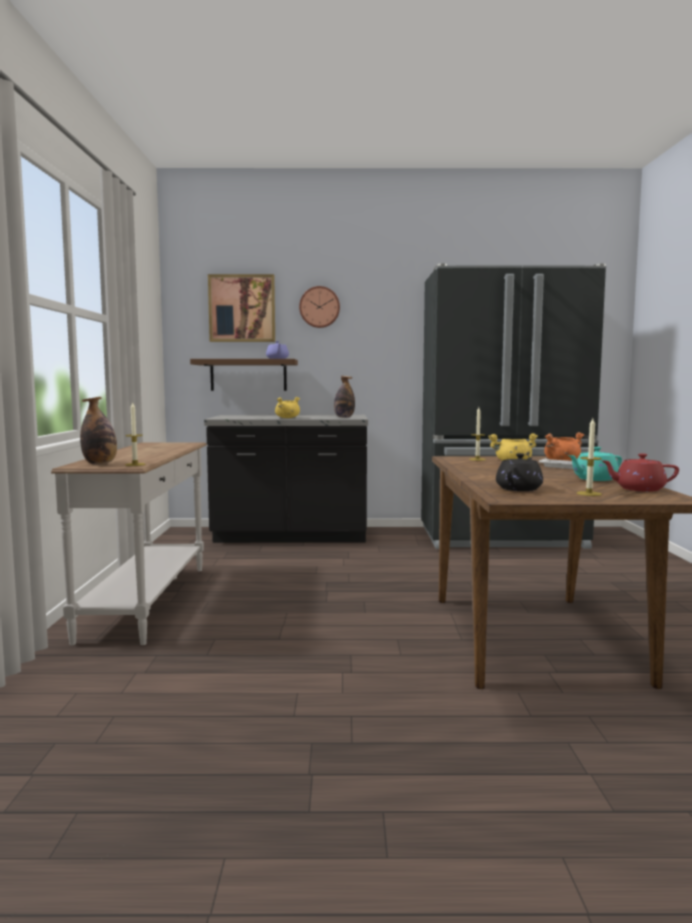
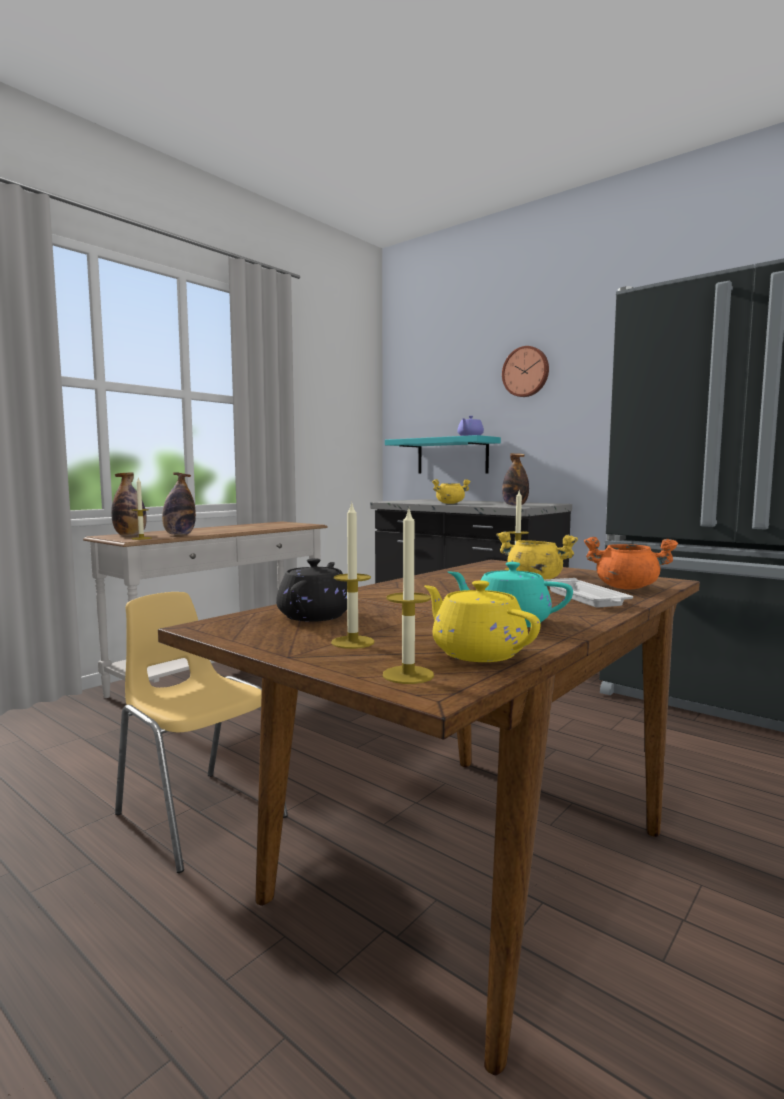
camera: 40 degrees right, 0 degrees up
(146, 459) = (179, 535): none -> bottle
(242, 308) = (448, 382): picture -> none
(248, 375) = (452, 456): brown shelf -> turquoise shelf
(356, 673) = (199, 815): none -> yellow chair
(519, 489) = (315, 615): black teapot -> black teapot turned 60 degrees counterclockwise
(638, 489) = (476, 652): red teapot -> yellow teapot
(656, 498) = (408, 675): none -> candle

